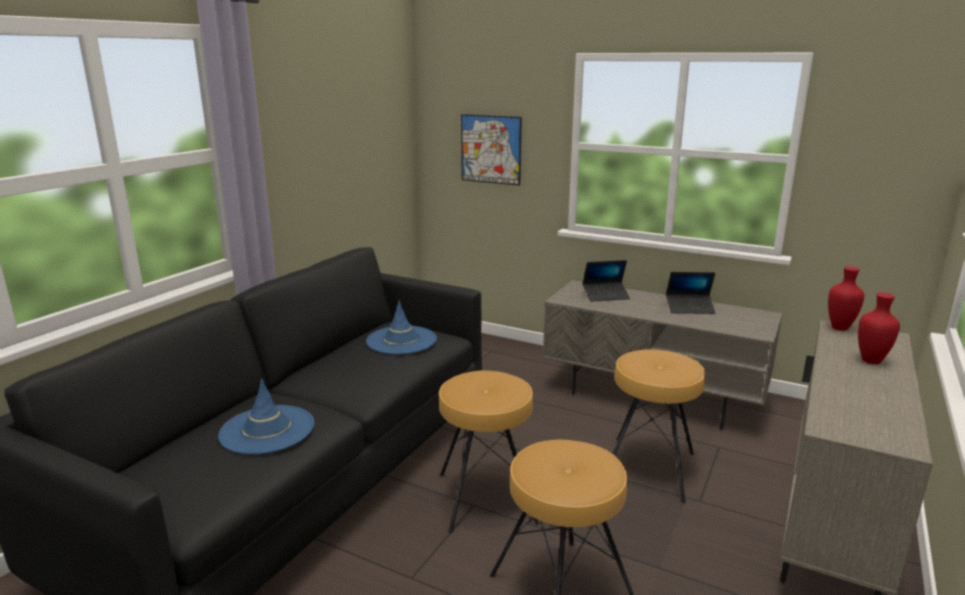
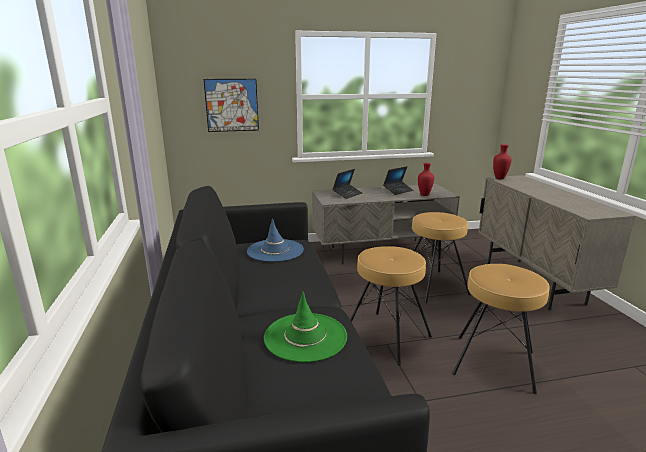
camera: 40 degrees left, 0 degrees up
(267, 430) = (305, 337): blue hat -> green hat
(870, 361) = (538, 187): red vase -> red vase (424, 195)

